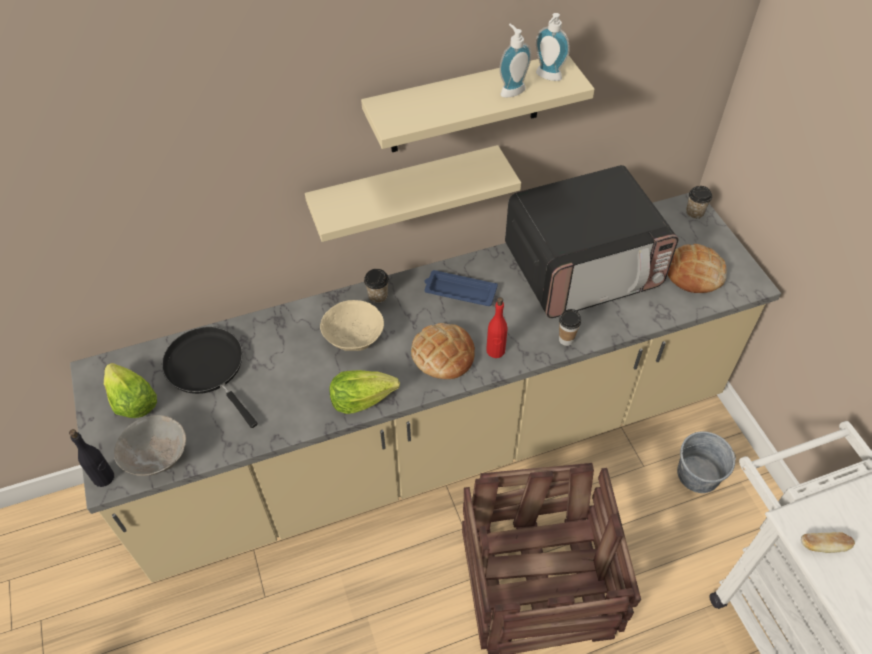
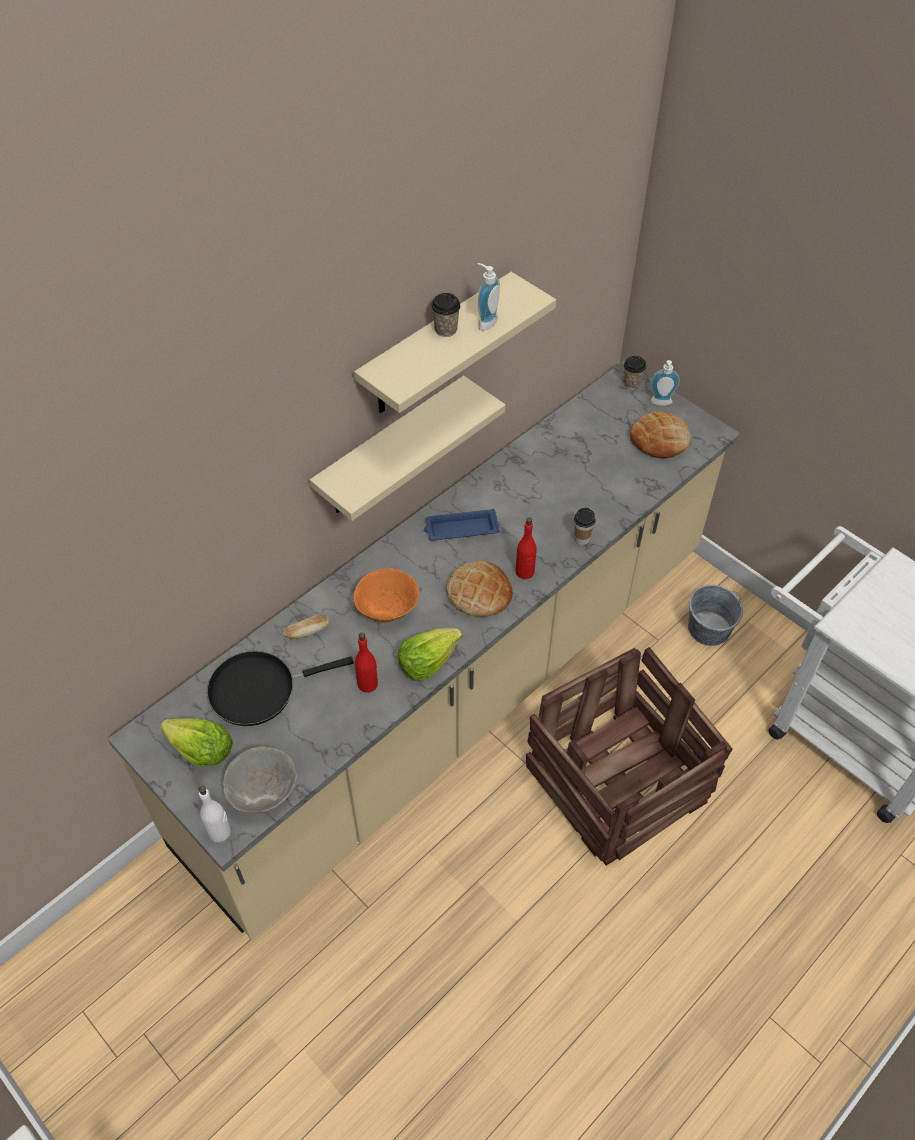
camera: 25 degrees left, 0 degrees up
(104, 477) = (220, 832): black bottle -> white bottle
(208, 368) = (259, 689): black frying pan -> black frying pan turned 45 degrees counterclockwise
(299, 398) = (368, 684): none -> red bottle
(355, 340) = (388, 610): beige bowl -> orange bowl
(378, 296) = (385, 560): cup -> cup (446, 330)
(547, 77) = (509, 300): soap dispenser -> soap dispenser (661, 403)
(583, 267) = (561, 467): microwave -> none
(823, 546) = (870, 635): bread -> bread (307, 632)

